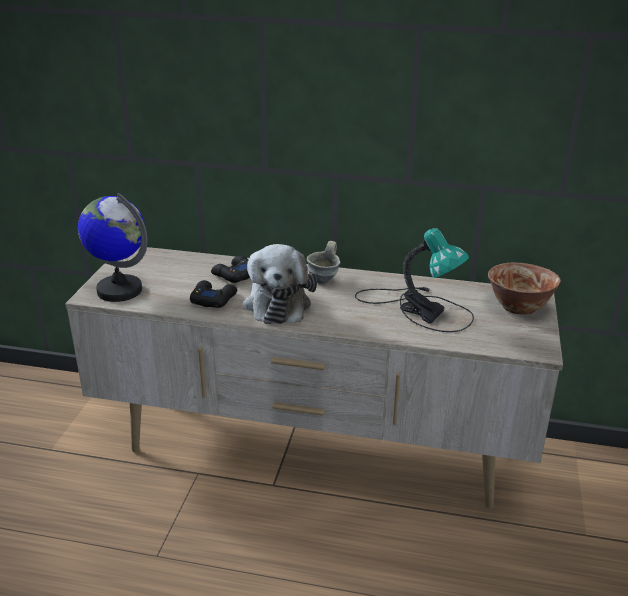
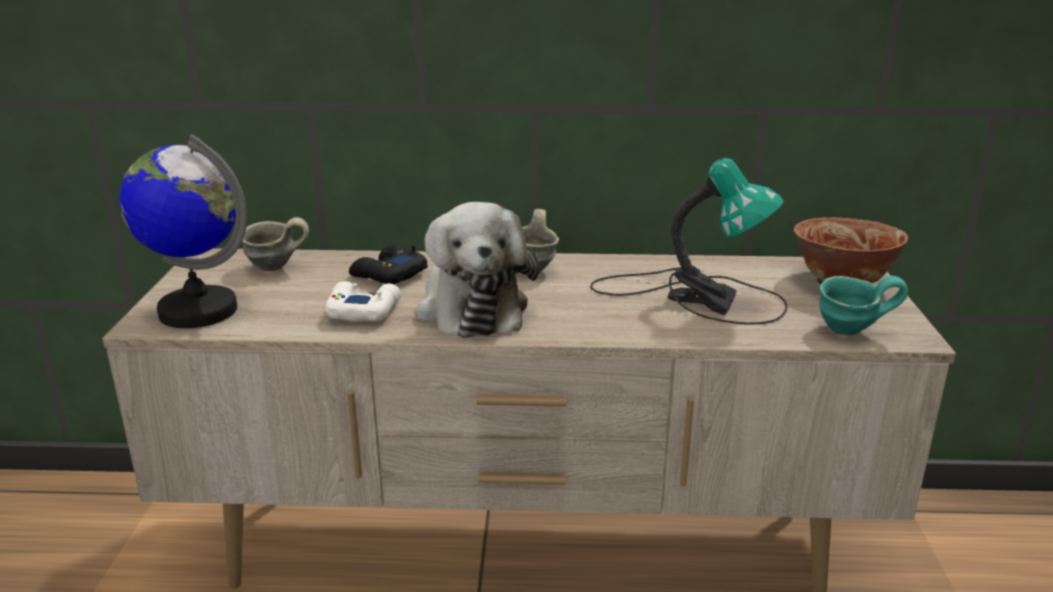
camera: 10 degrees left, 5 degrees down
(169, 265) = (275, 269): none -> grey mug
(213, 299) = (363, 310): black game controller -> white game controller
(504, 344) = (851, 333): none -> turquoise mug

